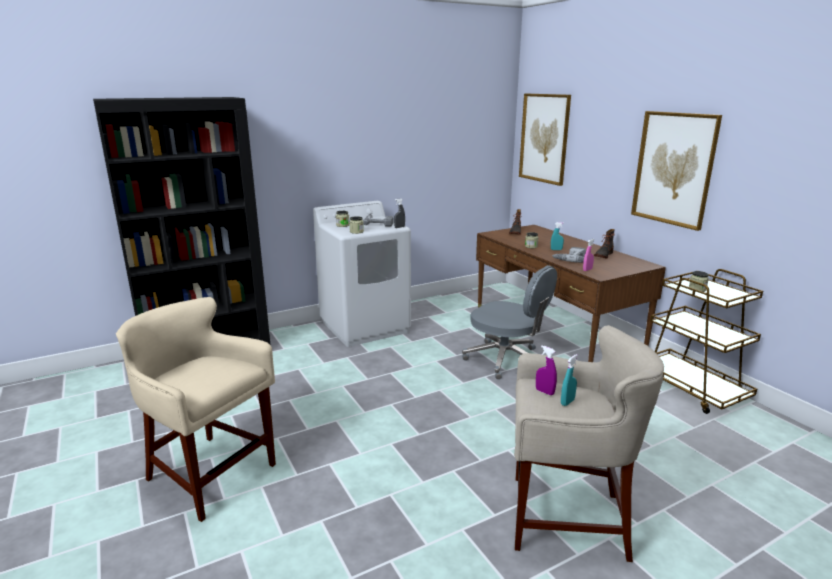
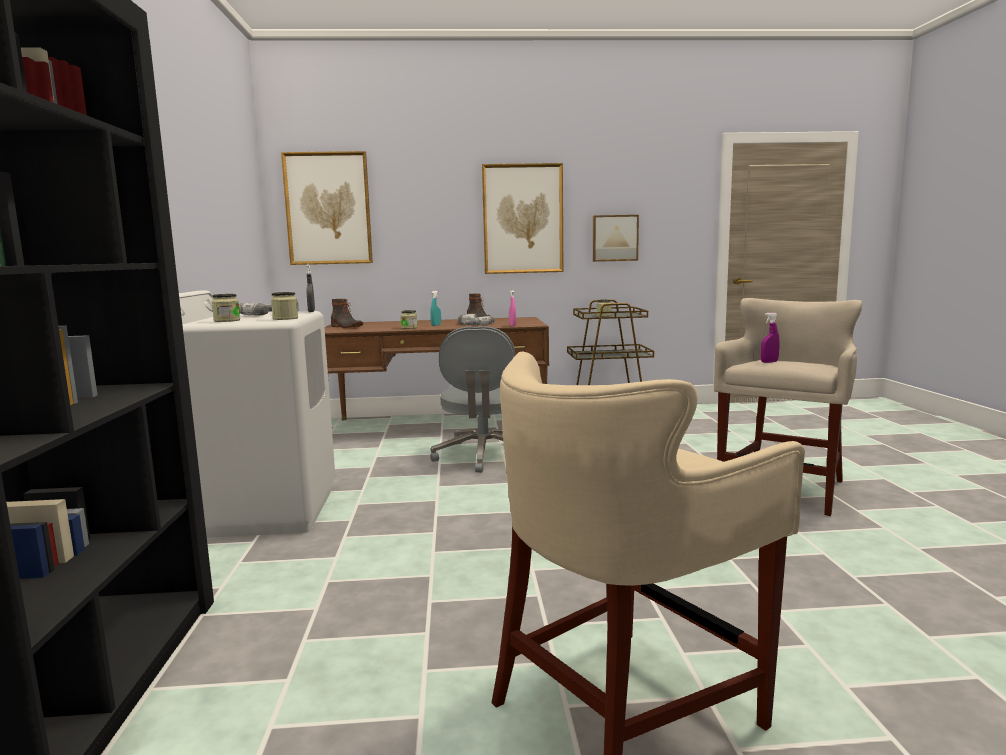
camera: 65 degrees left, 10 degrees down
(506, 360) = (483, 456): grey office chair -> grey office chair turned 120 degrees clockwise
(567, 402) = (788, 361): turquoise spray bottle -> none
(764, 207) = (614, 238): none -> picture

